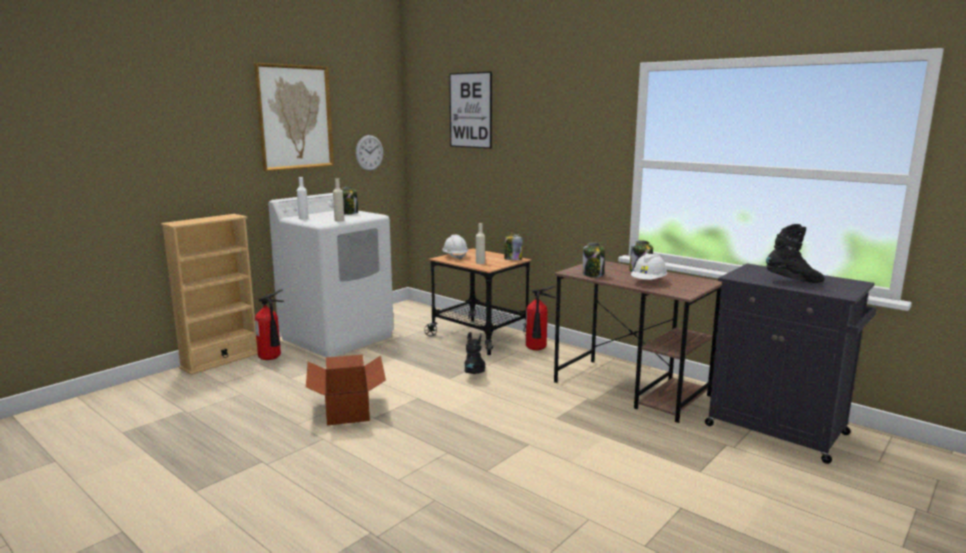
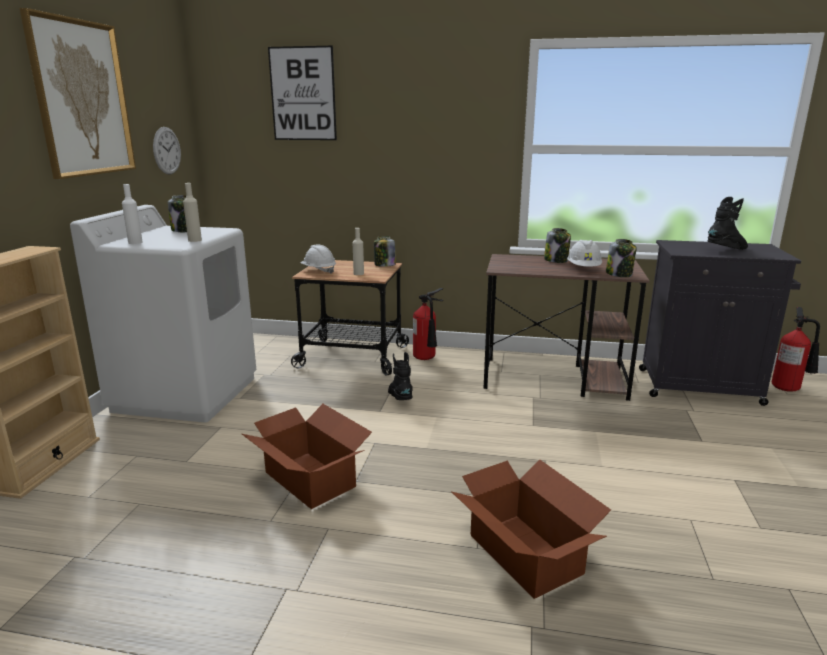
camera: 30 degrees left, 5 degrees up
(272, 359) = (127, 443): fire extinguisher -> fire extinguisher (789, 389)
(423, 494) = (524, 555): none -> cardboard box
(593, 274) = (524, 269): jar -> jar (619, 274)

